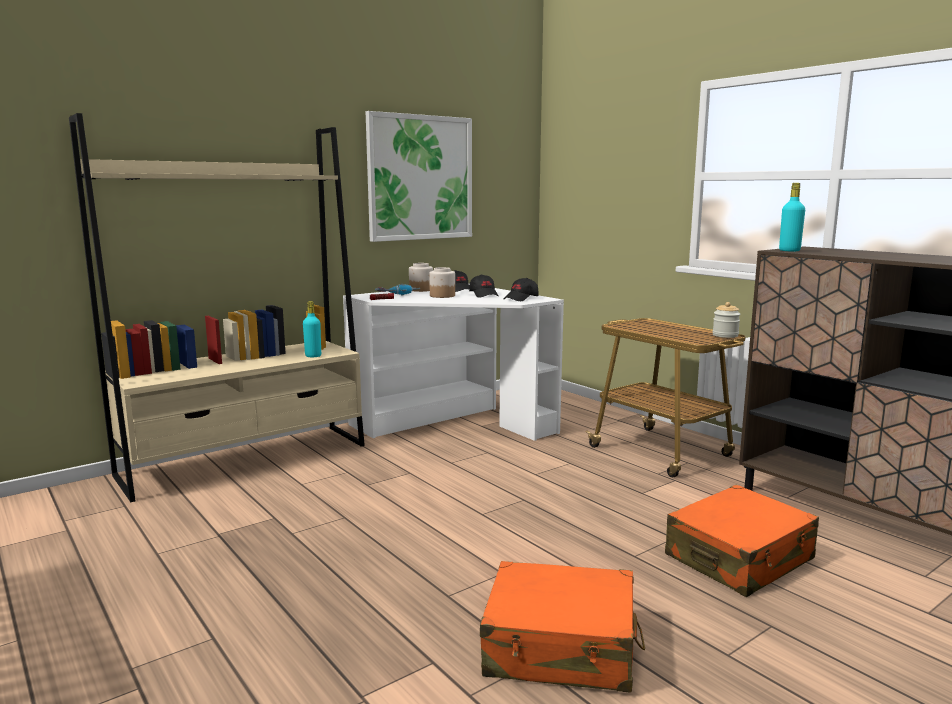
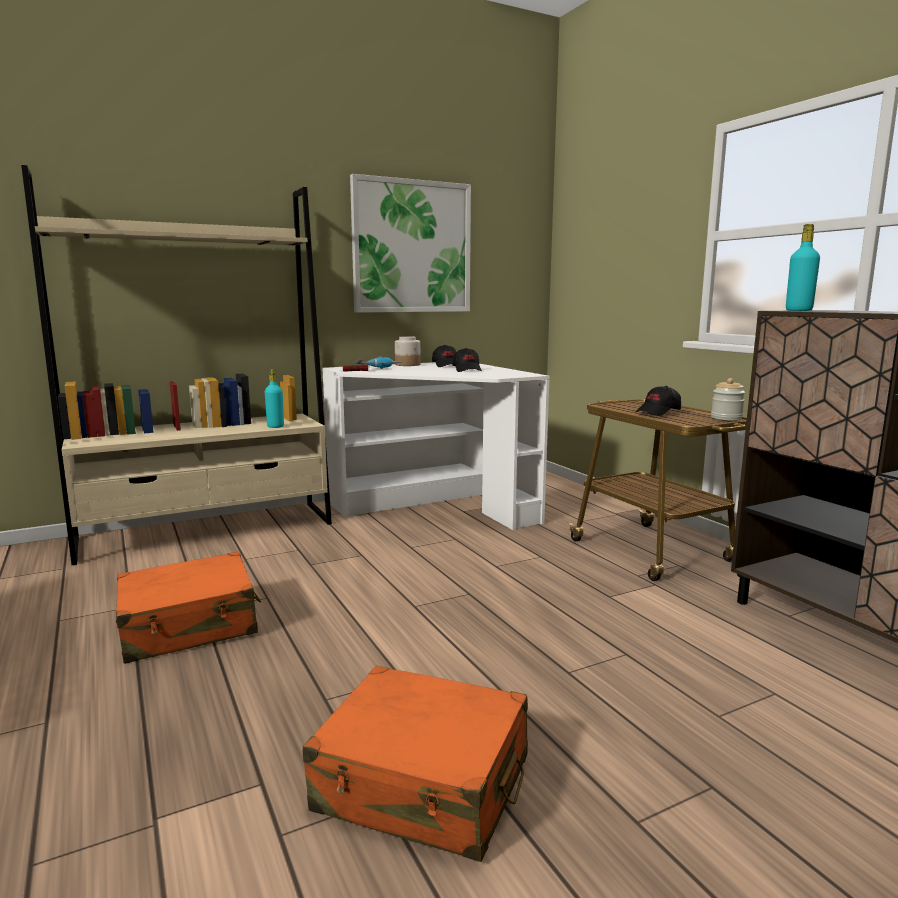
camera: 10 degrees right, 0 degrees up
(442, 296) = (422, 370): jar -> none
(521, 299) = (503, 374): black cap -> black cap (658, 412)
(739, 558) = (700, 688): orange suitcase -> orange suitcase (189, 626)

